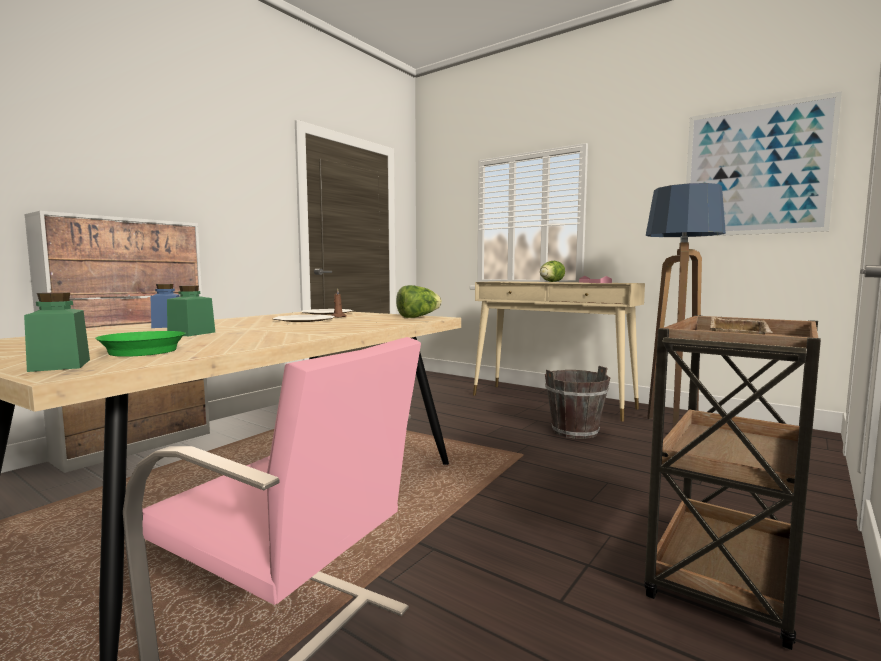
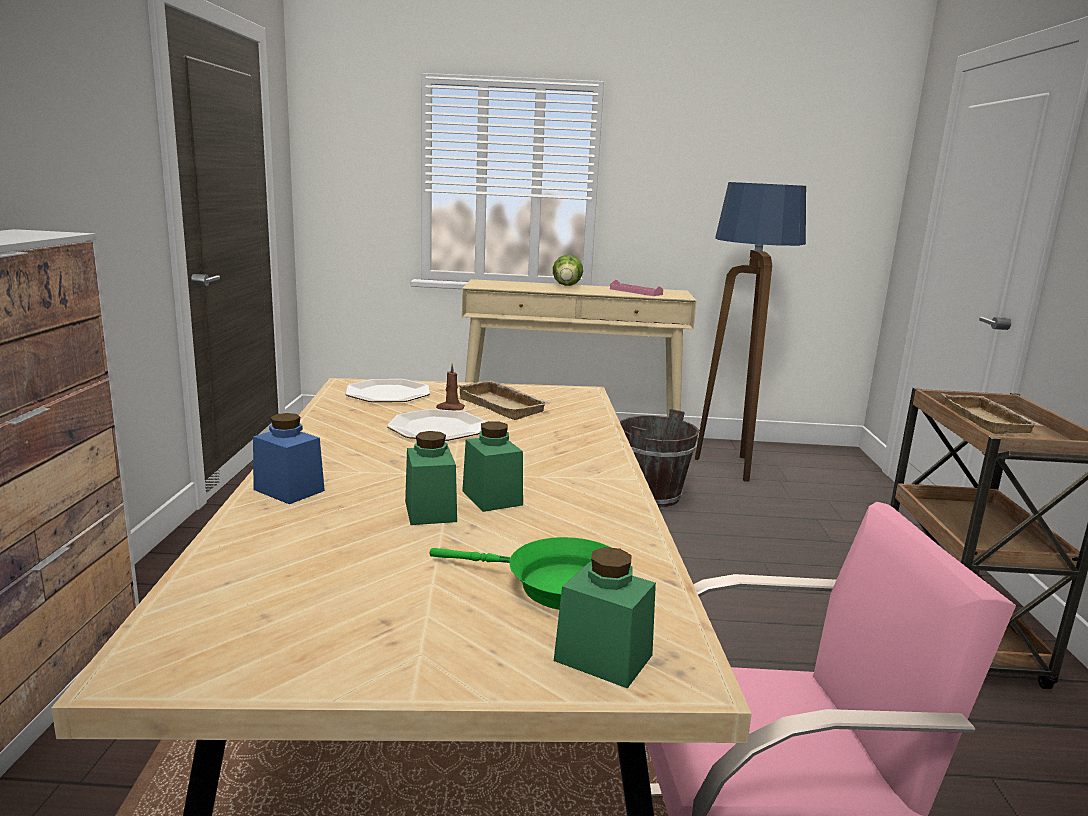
camera: 35 degrees left, 10 degrees up
(234, 333) = (492, 498): none -> green jar
(369, 318) = (504, 406): none -> beige tray
(418, 317) = (555, 393): lettuce -> none
(755, 170) = (805, 157): picture -> none

